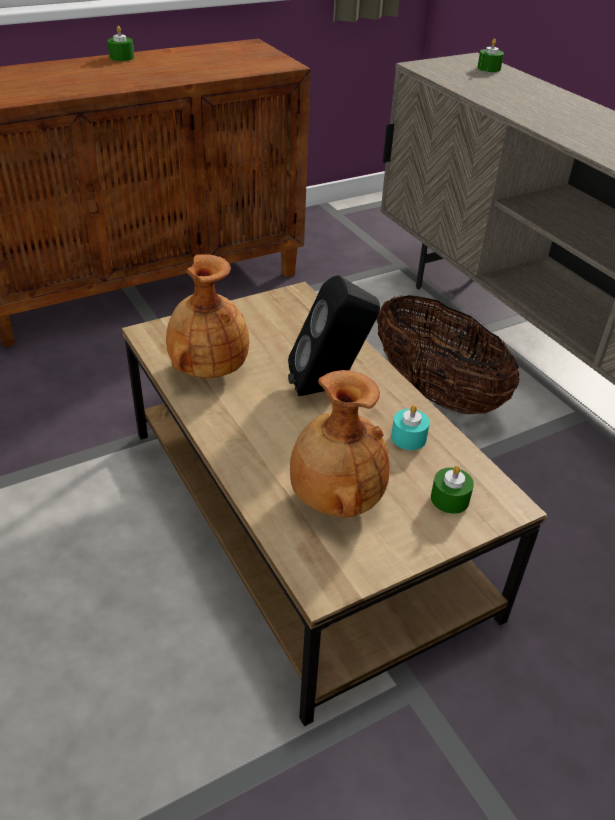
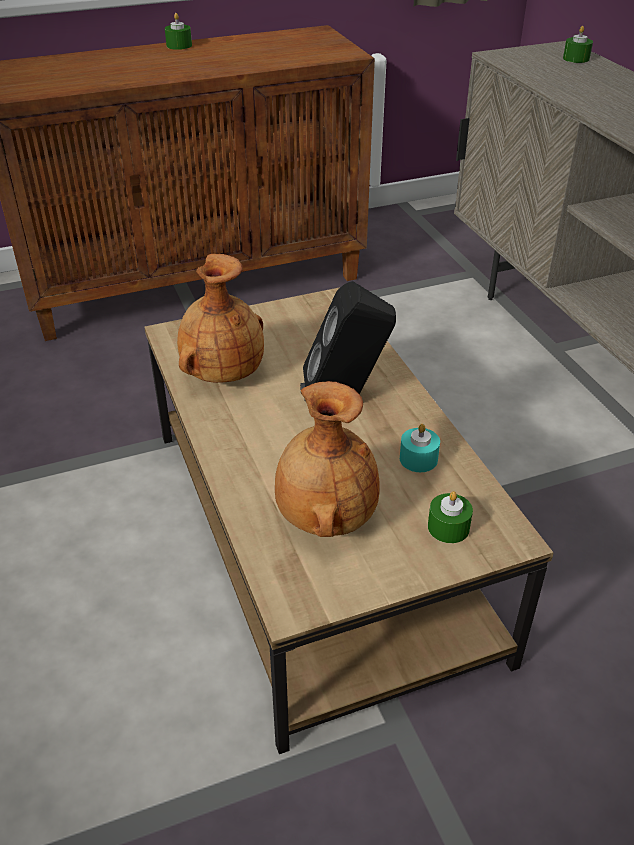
camera: 10 degrees right, 0 degrees up
(436, 393) = (488, 414): basket -> none

